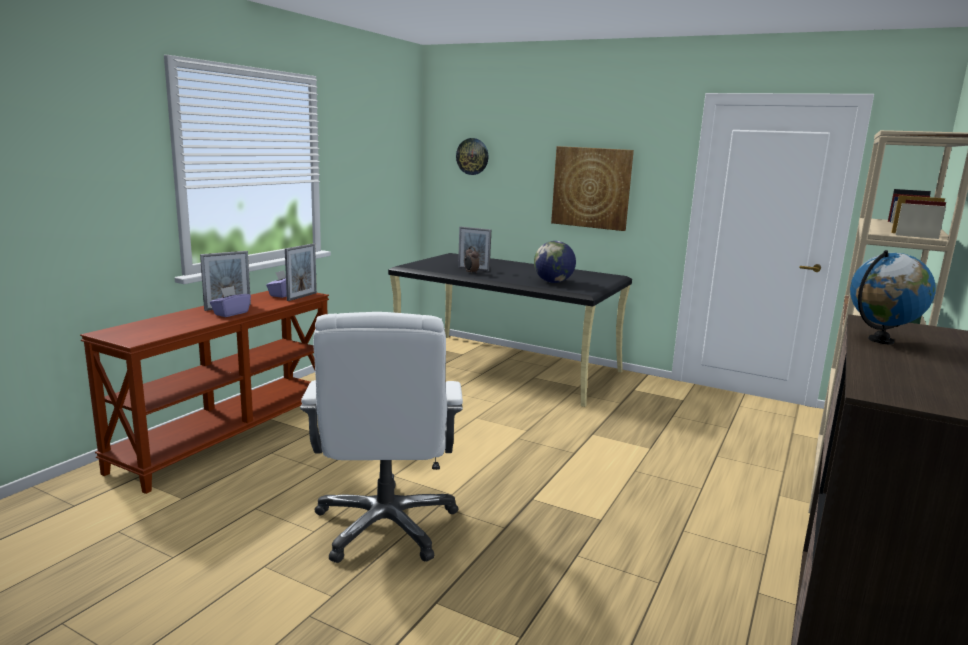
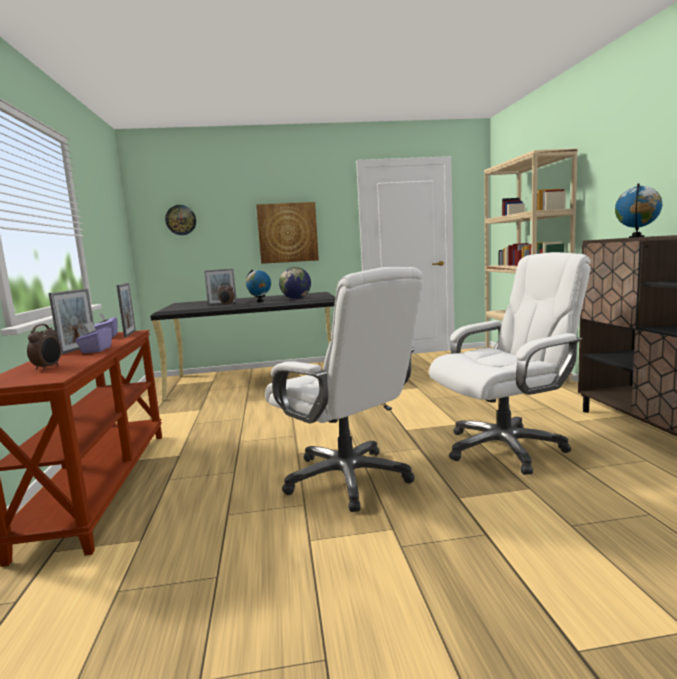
camera: 35 degrees left, 5 degrees down
(161, 326) = (48, 368): none -> alarm clock
(512, 276) = (260, 301): none -> globe
(592, 577) = (505, 448): none -> white office chair

